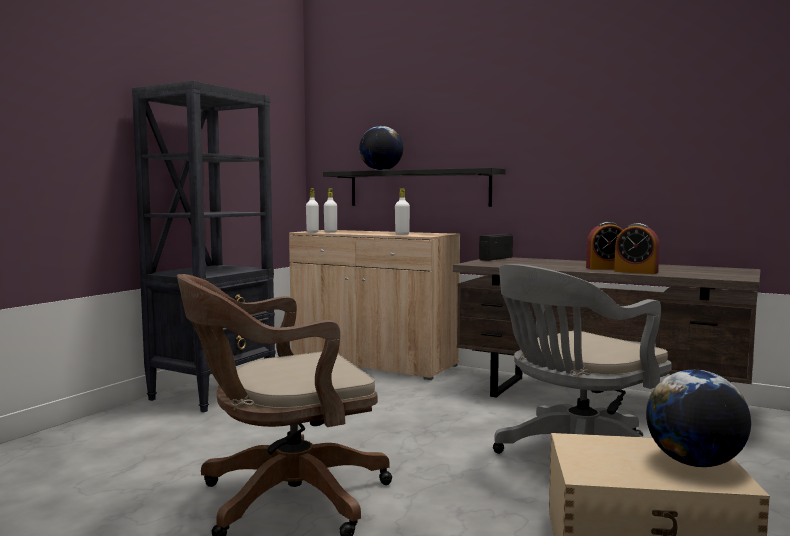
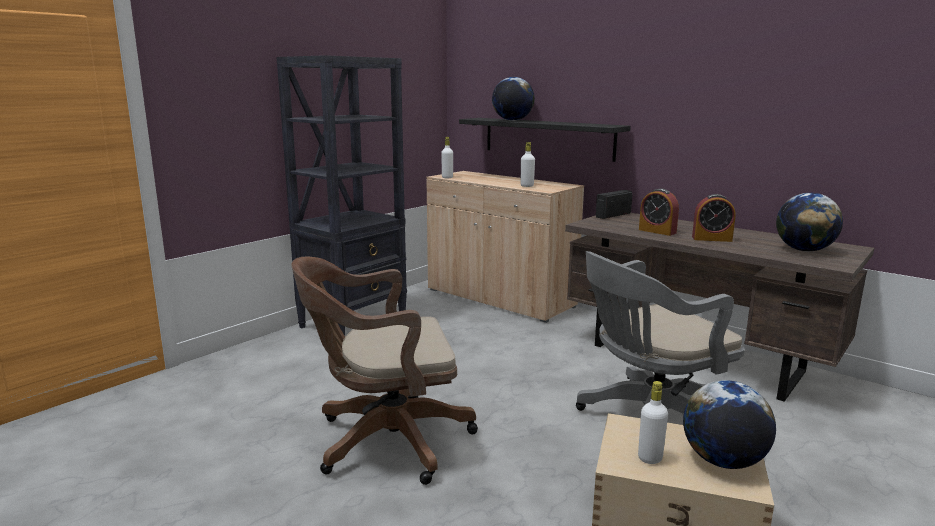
camera: 10 degrees right, 10 degrees up
(330, 232) = (464, 178): white bottle -> white bottle (650, 458)
(636, 272) = (737, 247): alarm clock -> alarm clock (657, 231)
(700, 271) = (804, 250): none -> globe

